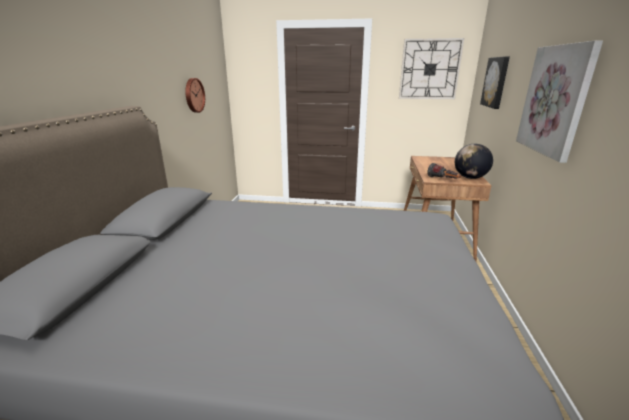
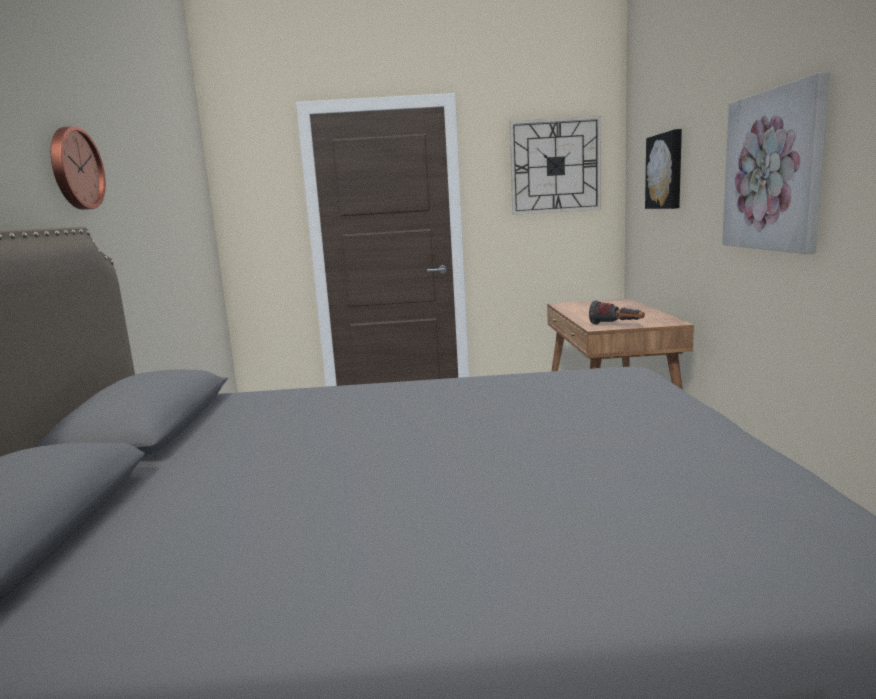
camera: 10 degrees left, 10 degrees down
(193, 95) = (162, 224): wall clock -> wall clock (74, 169)
(470, 178) = (656, 319): globe -> none

